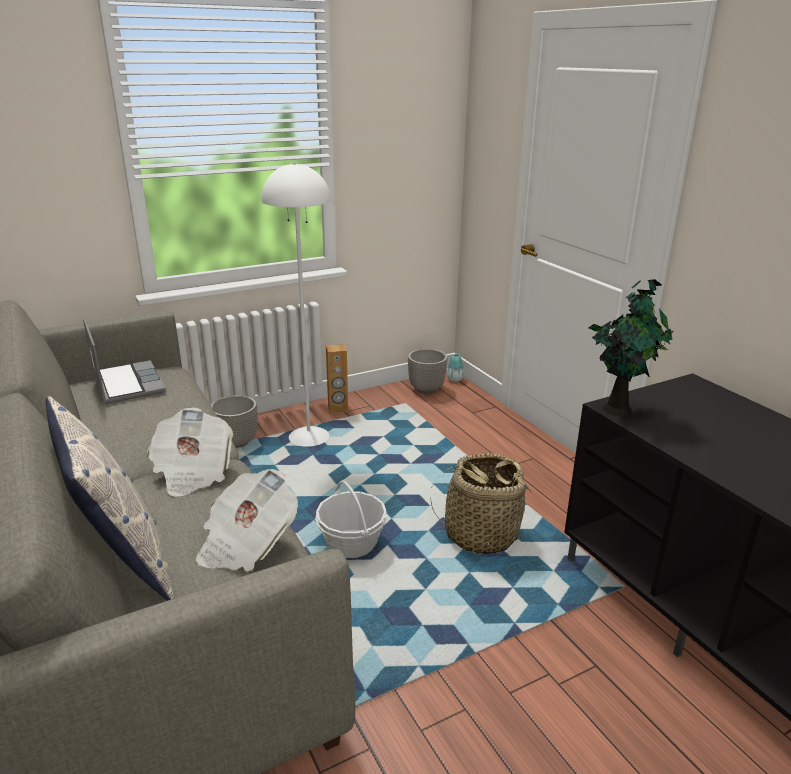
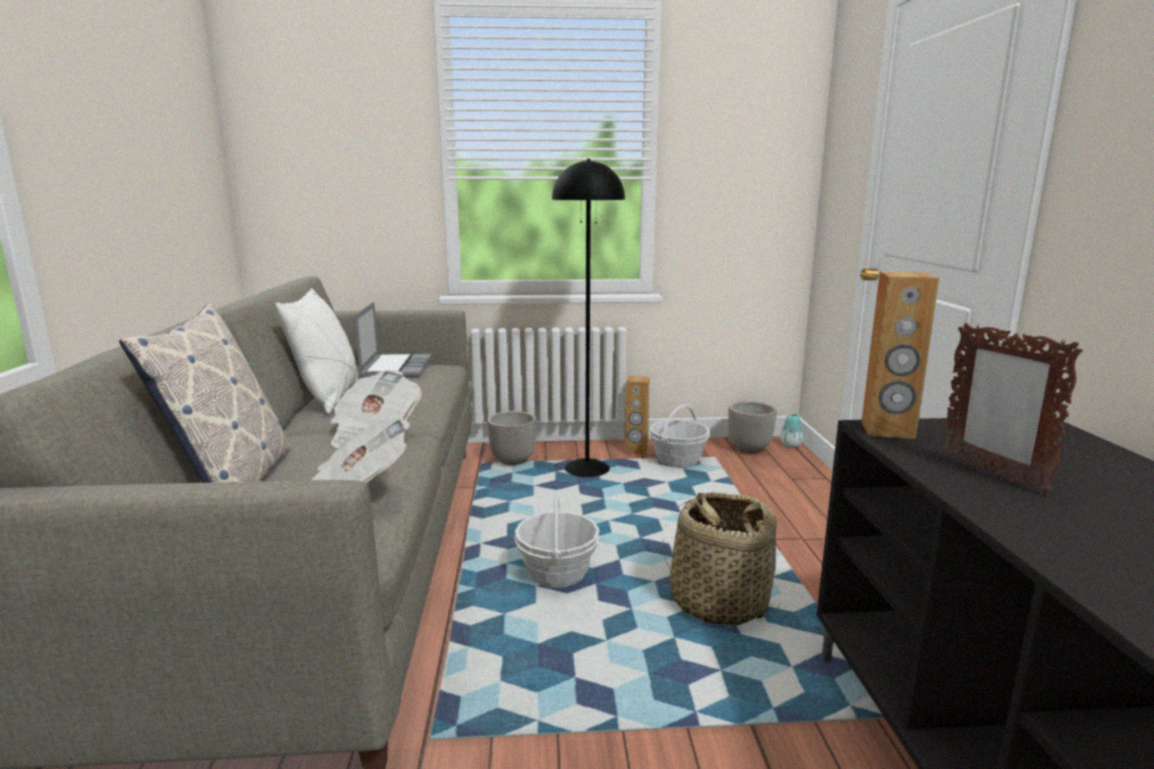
camera: 25 degrees right, 10 degrees down
(98, 436) = (329, 397): none -> white pillow
(309, 437) = (587, 469): white floor lamp -> black floor lamp
(378, 413) = (678, 461): none -> basket
(618, 408) = (887, 430): potted plant -> brown speaker
(696, 436) = (991, 473): none -> picture frame

